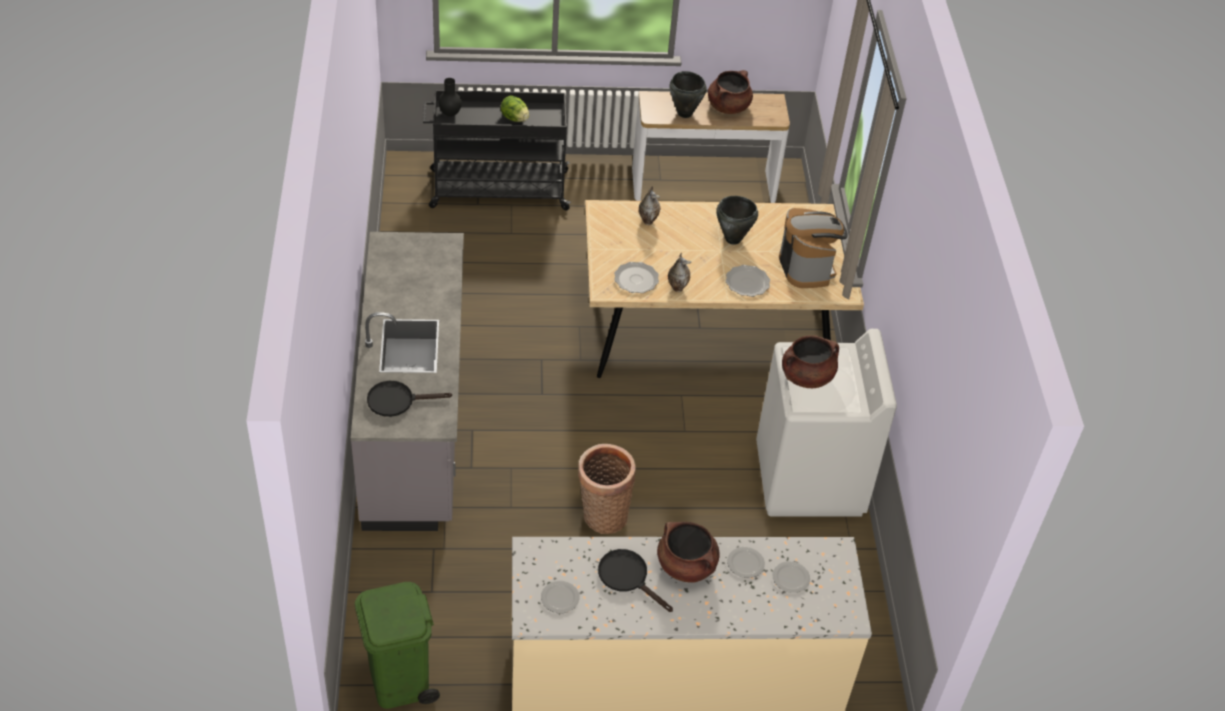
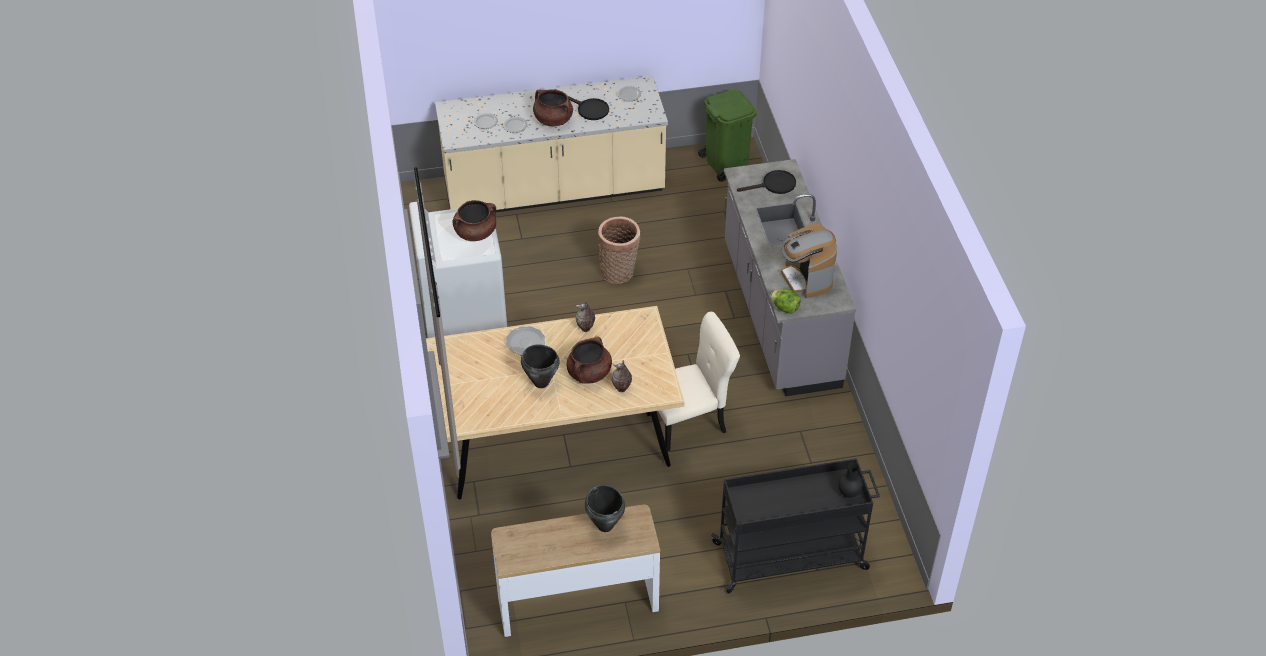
camera: 175 degrees right, 0 degrees up
(515, 118) = (781, 500): lettuce -> lettuce (785, 308)
(560, 319) = (689, 422): none -> beige chair
(636, 279) = (622, 330): plate -> none
(728, 106) = (559, 544): brown cooking pot -> brown cooking pot (589, 373)
(807, 267) = (473, 365): coffee machine -> coffee machine (806, 279)

